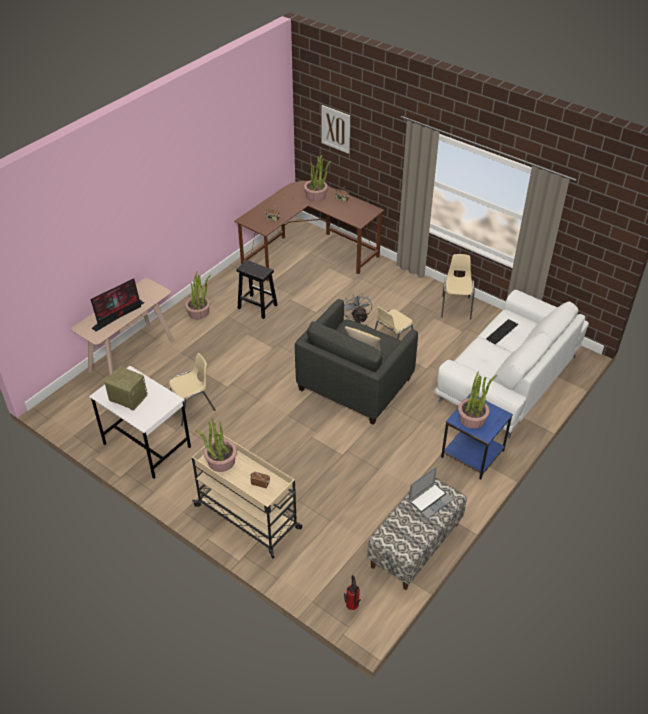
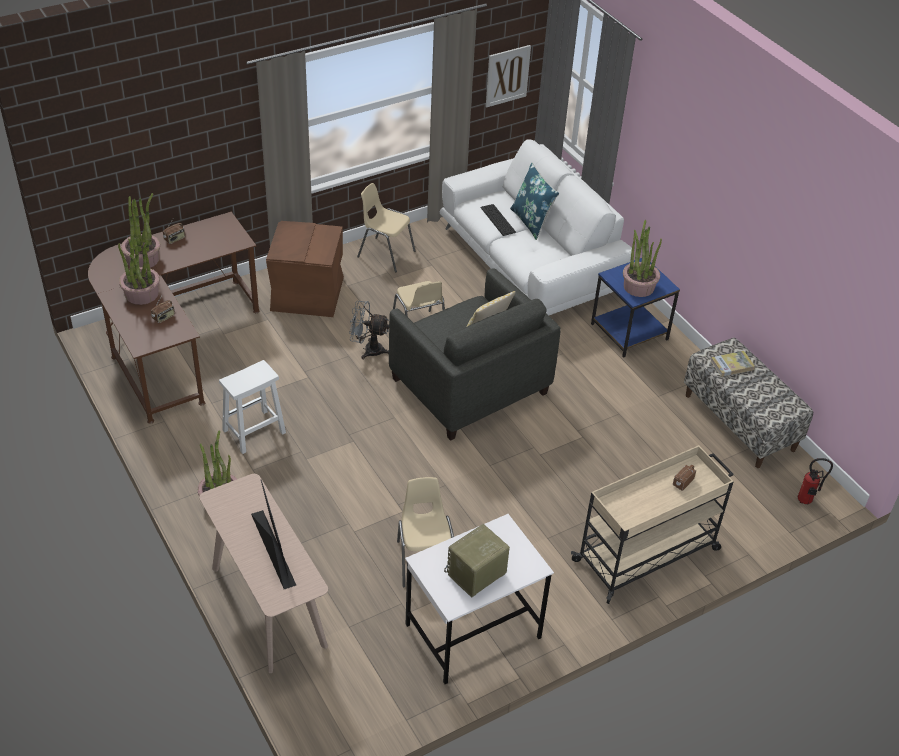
camera: 70 degrees left, 0 degrees up
(221, 461) = (631, 510): potted plant -> potted plant (141, 294)
(256, 306) = (253, 432): black stool -> white stool
(336, 129) = (126, 148): picture -> picture (507, 75)
(390, 287) = (308, 293): none -> brown storage box
(430, 500) = (732, 365): laptop -> book
(515, 349) = (531, 222): none -> blue pillow

